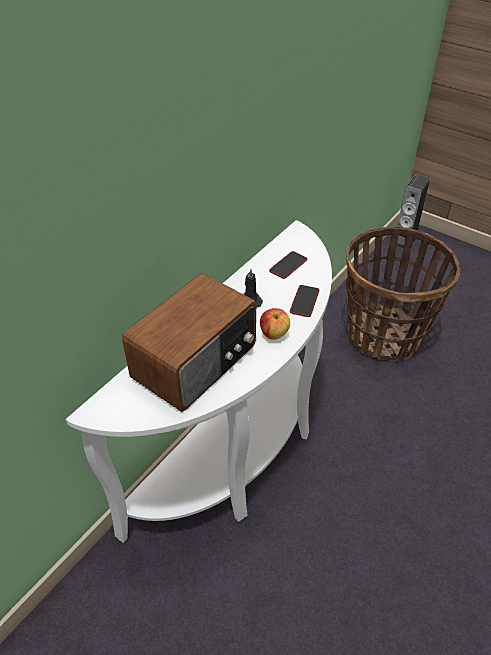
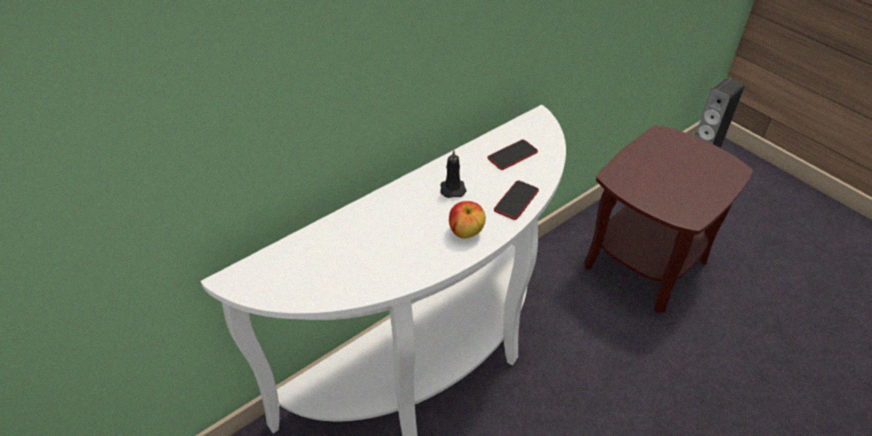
camera: 15 degrees right, 0 degrees up
(196, 362) = (365, 247): radio -> none
(384, 335) = (644, 263): basket -> brown side table

